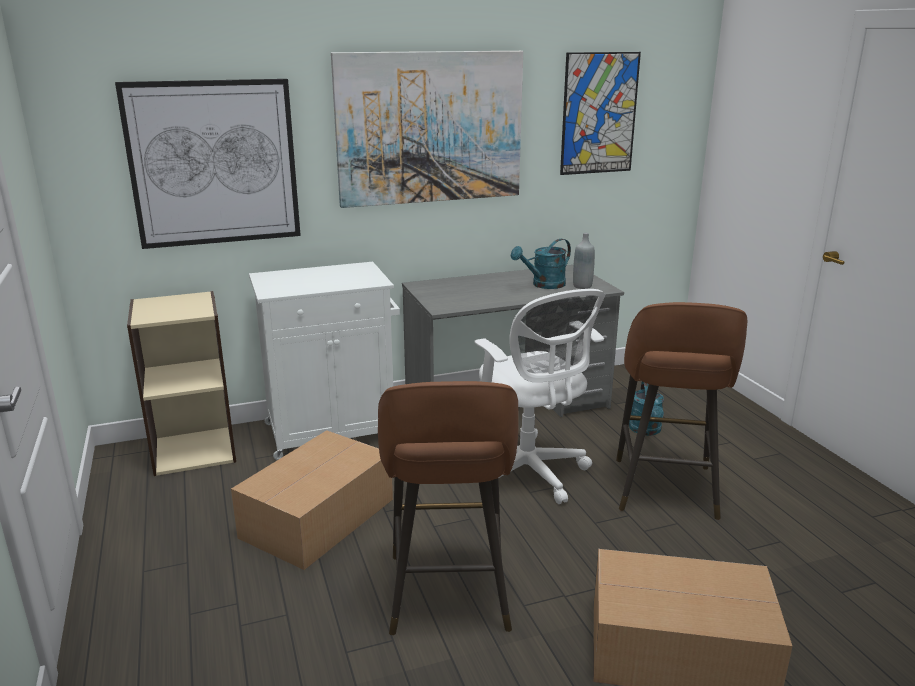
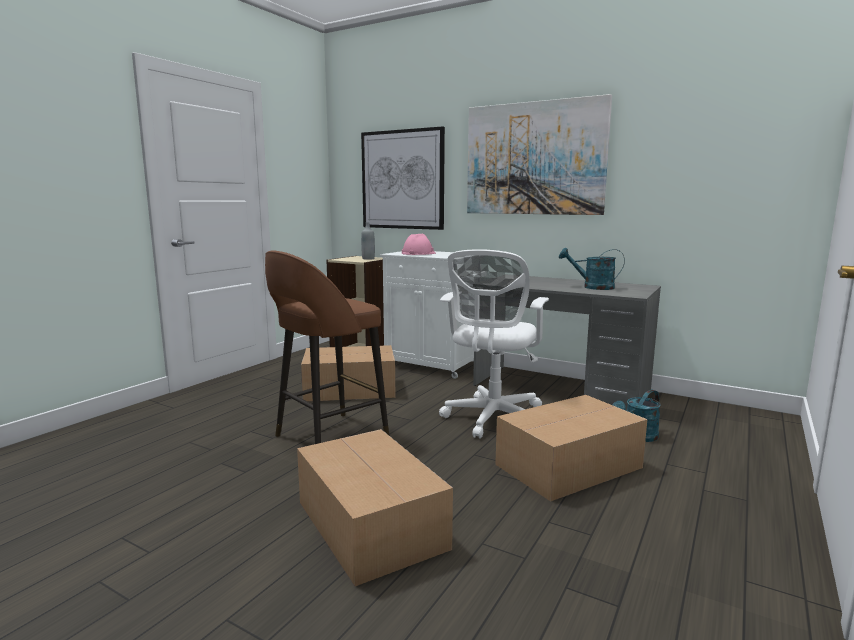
camera: 50 degrees right, 10 degrees down
(302, 282) = (418, 253): none -> pink hard hat
(582, 286) = (621, 292): grey bottle -> grey bottle (368, 258)
(599, 114) = (691, 146): picture -> none
(665, 490) = (566, 466): brown stool -> cardboard box

